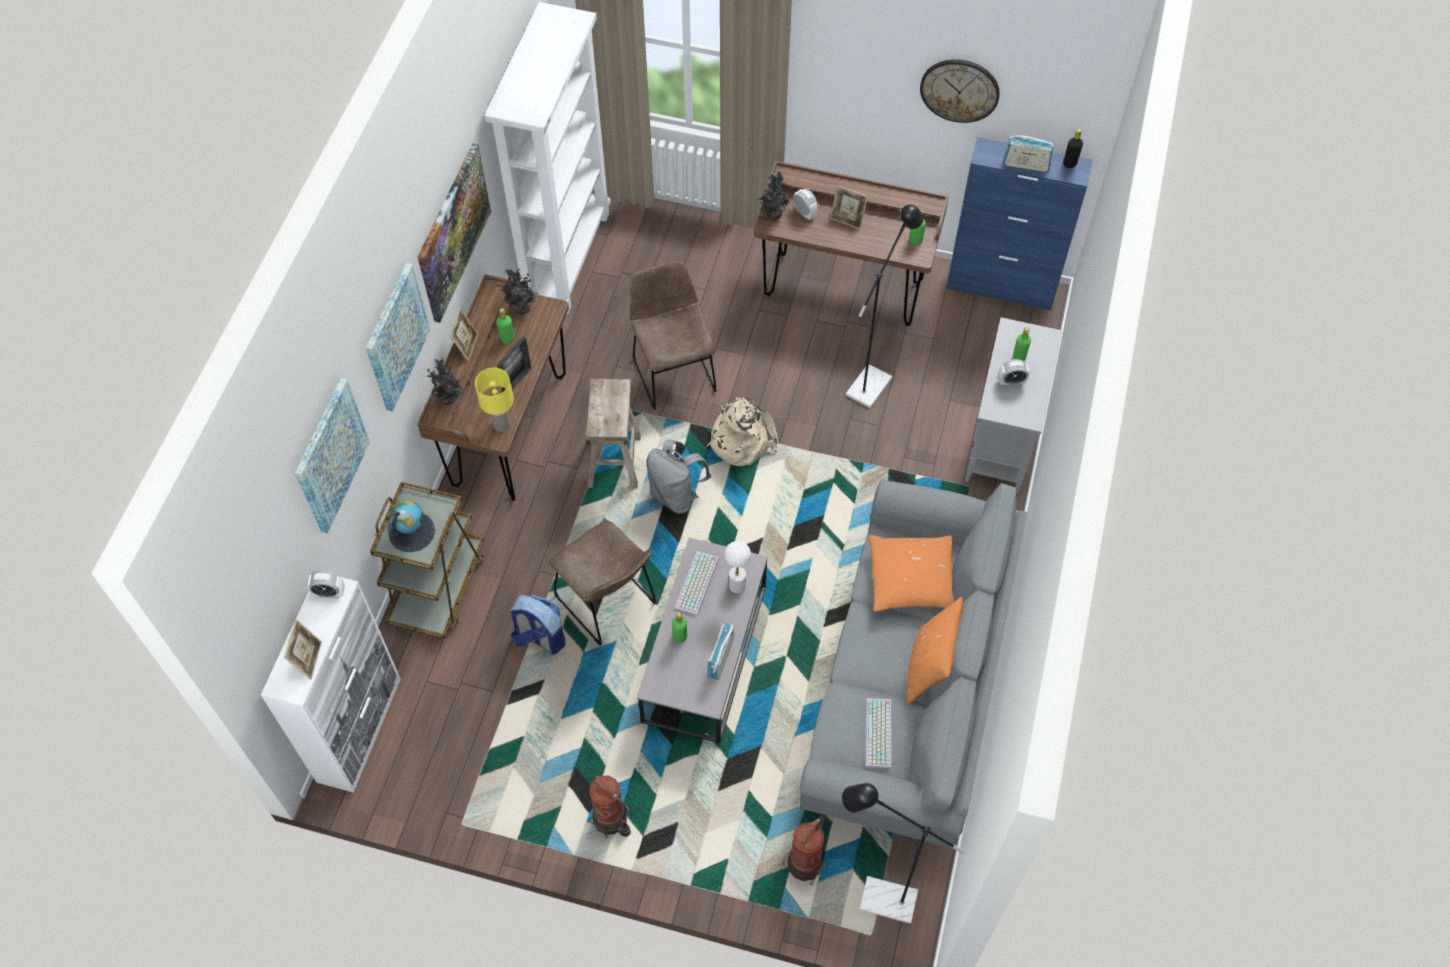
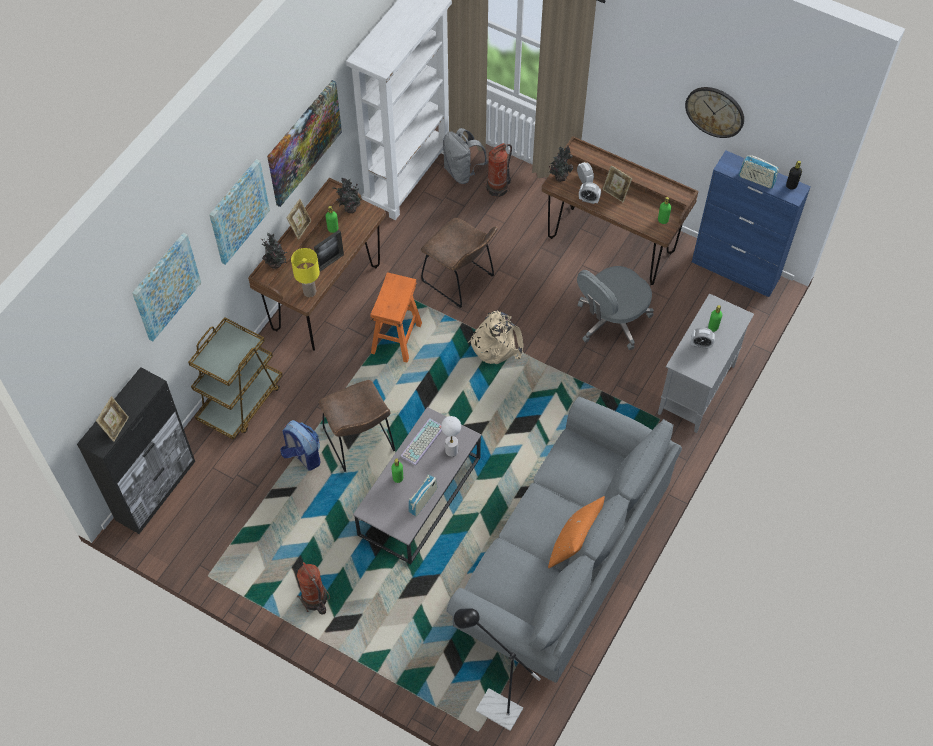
camera: 15 degrees right, 0 degrees up
(329, 593) = (144, 384): alarm clock -> alarm clock (589, 200)
(360, 729) = (156, 490): white cabinet -> black cabinet
(411, 531) = (222, 355): globe -> none
(615, 461) = (397, 338): beige stool -> orange stool
(672, 371) = (460, 280): brown chair -> brown chair turned 135 degrees clockwise
(676, 494) = (435, 374): grey backpack -> grey backpack (462, 172)
(806, 863) = (447, 667): fire extinguisher -> fire extinguisher (498, 188)
(873, 380) = (611, 321): black floor lamp -> grey office chair
(879, 734) = (520, 584): keyboard -> none
(912, 579) = (582, 476): orange pillow -> none

